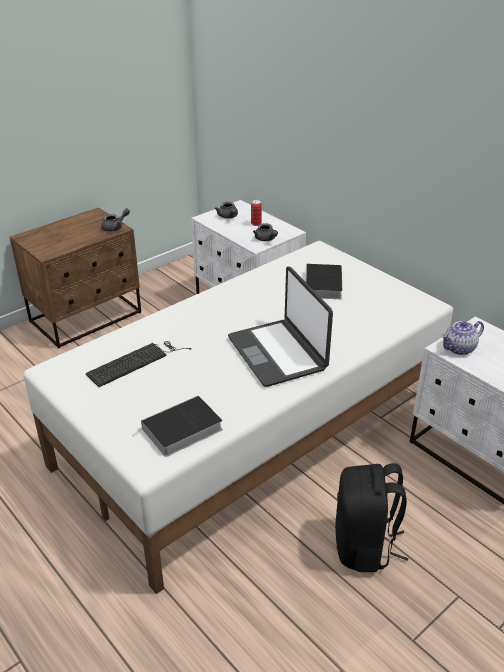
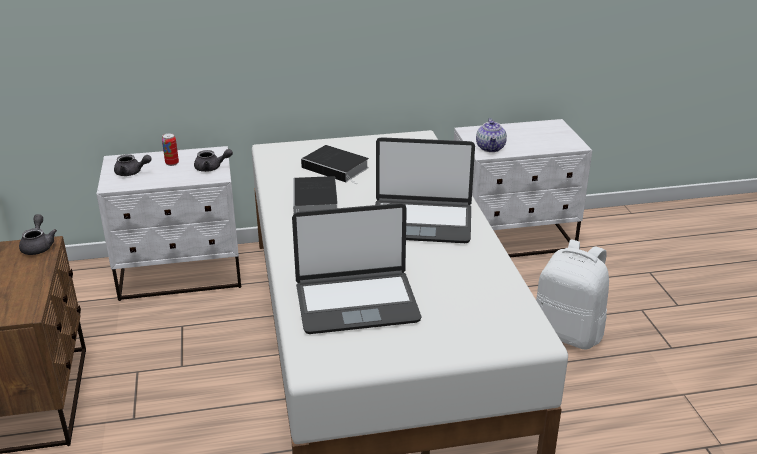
camera: 60 degrees left, 5 degrees down
(136, 362) = (356, 302): keyboard -> laptop
(180, 430) = (495, 306): book -> book (315, 201)
(364, 546) = (568, 333): black backpack -> white backpack

